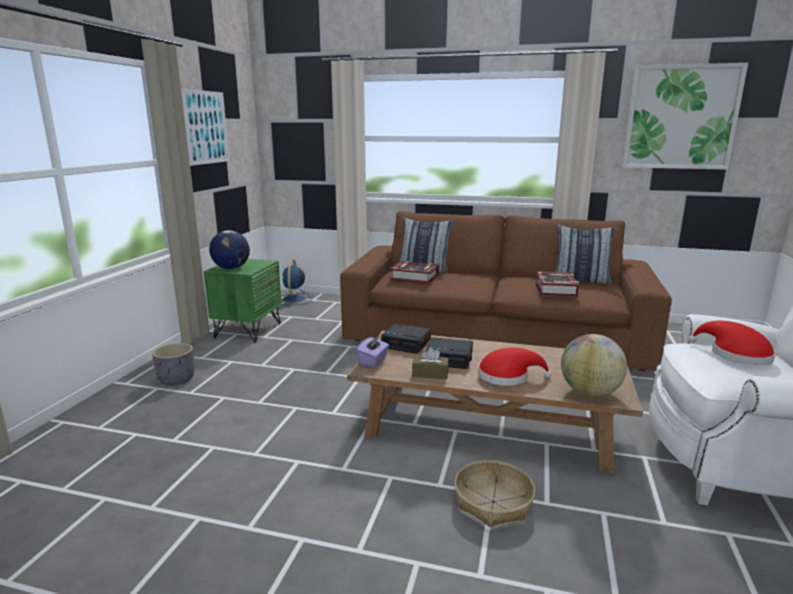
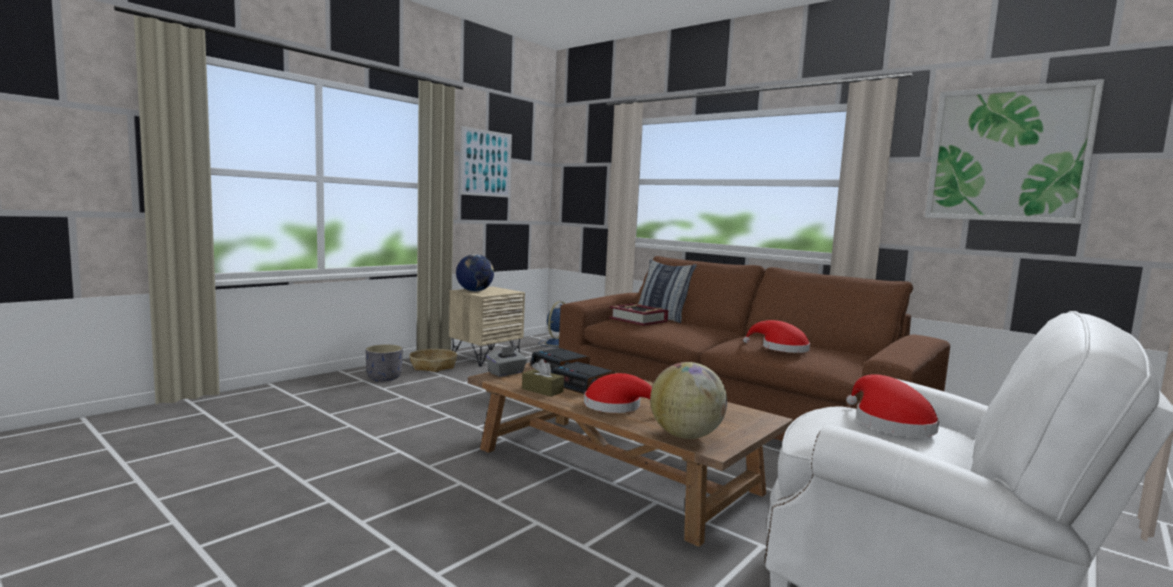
camera: 25 degrees right, 10 degrees down
(248, 330) = (485, 357): green nightstand -> beige nightstand
(373, 361) = (506, 373): purple tissue box -> grey tissue box
(493, 502) = (529, 528): basket -> basket (433, 366)
(556, 289) = (780, 348): book -> red hat
(581, 280) = (834, 348): pillow -> none

